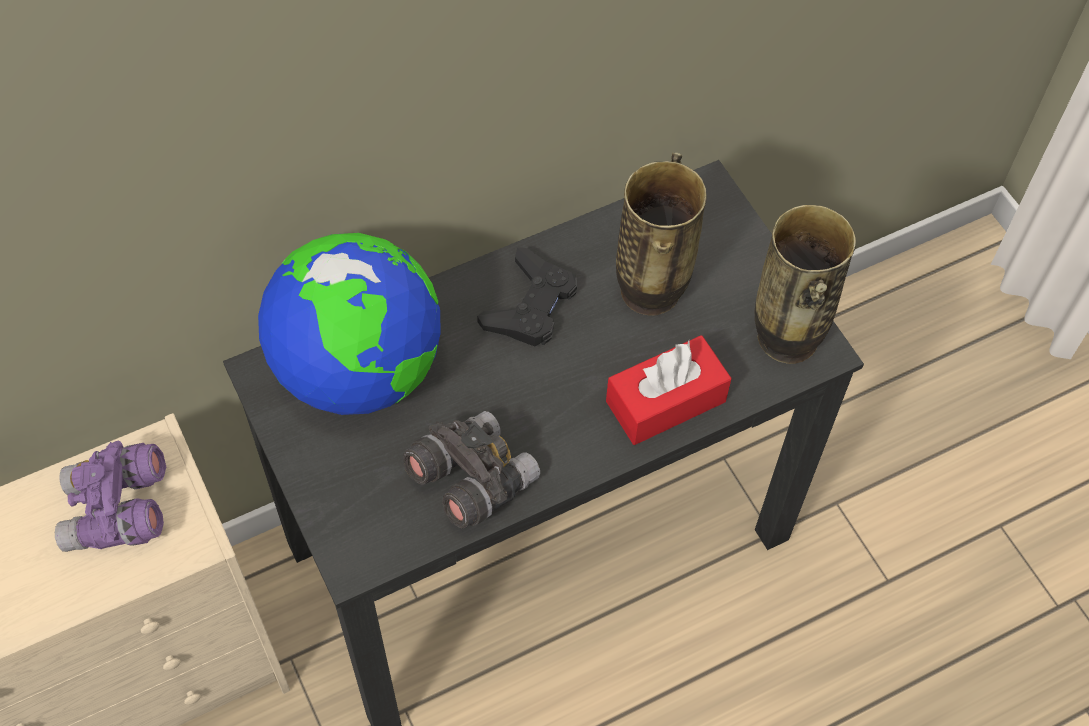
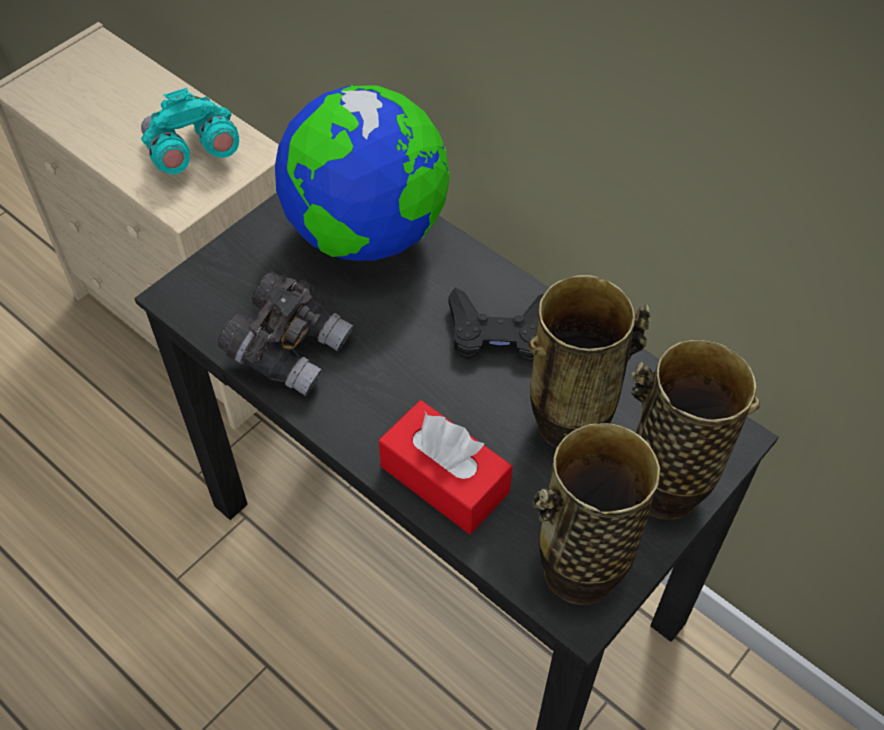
camera: 70 degrees right, 5 degrees down
(118, 512) = (191, 153): purple binoculars -> turquoise binoculars
(736, 253) = (664, 489): none -> vase

